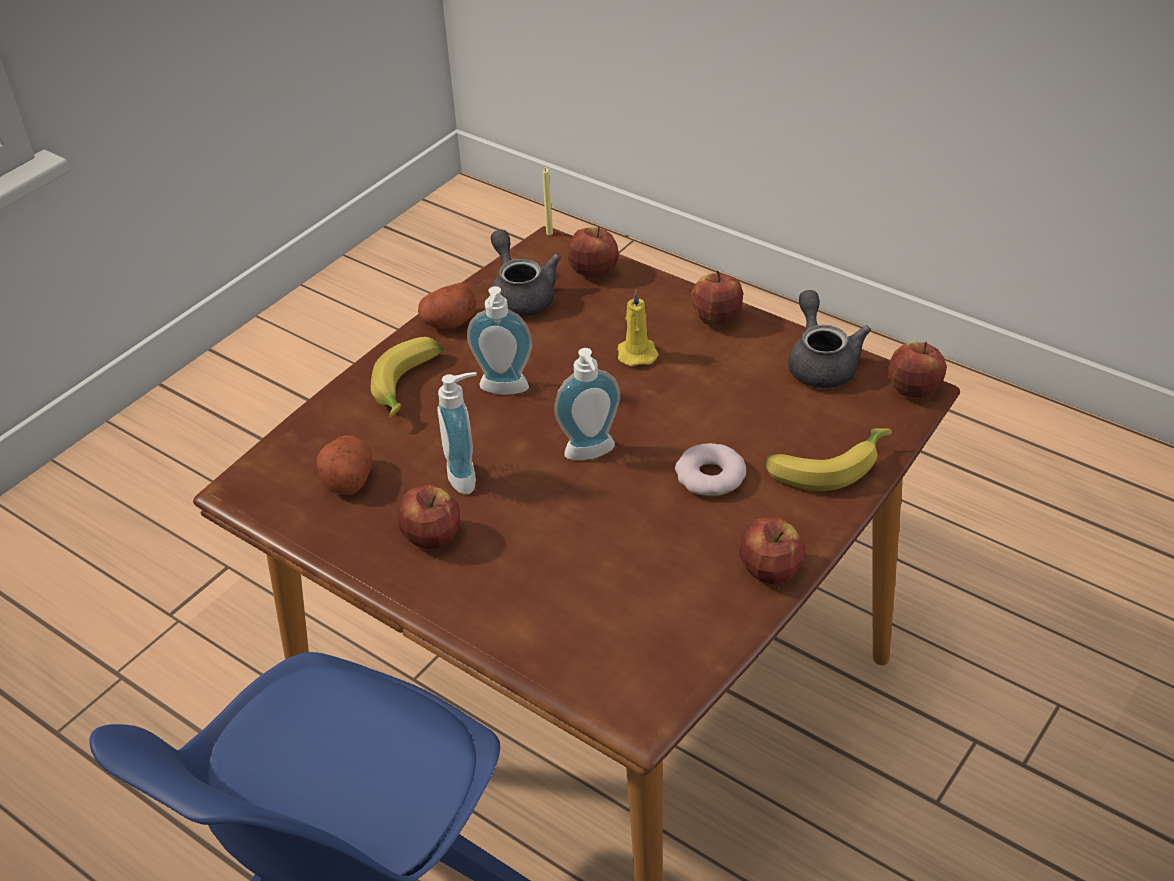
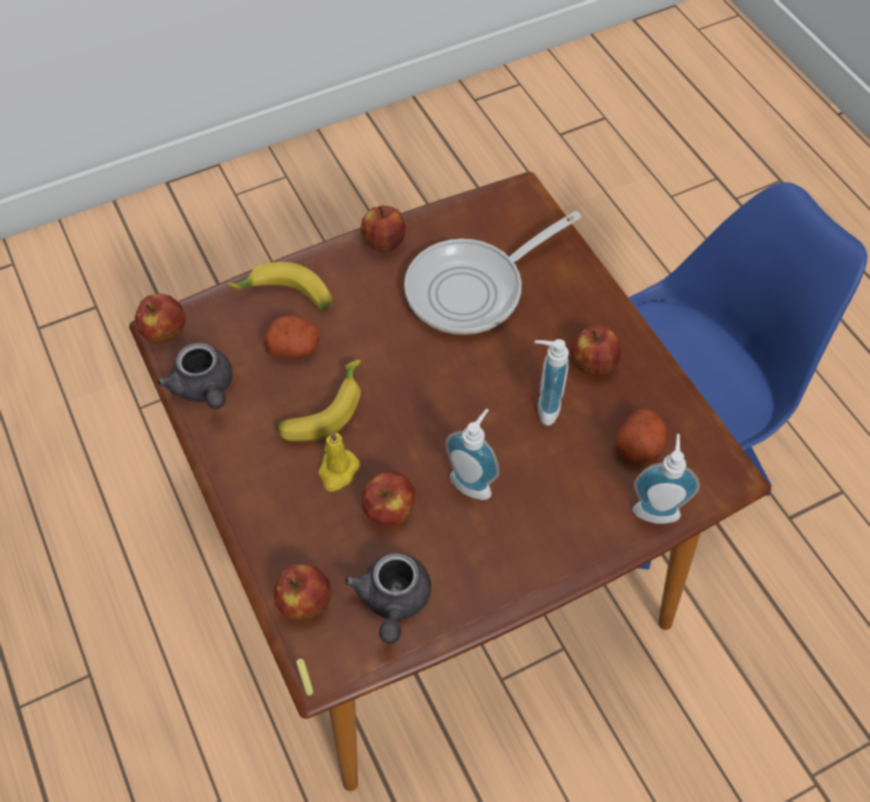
camera: 155 degrees left, 15 degrees up
(410, 387) = (550, 525): banana -> banana (322, 410)
(449, 322) = (480, 597): potato -> potato (294, 346)
(591, 454) = (440, 383): soap dispenser -> soap dispenser (656, 508)
(620, 561) = (473, 289): none -> frying pan
(710, 476) = (369, 325): donut -> none
(716, 319) = (244, 479): apple -> apple (390, 510)
(821, 362) = (205, 389): grey teapot -> grey teapot turned 45 degrees counterclockwise

